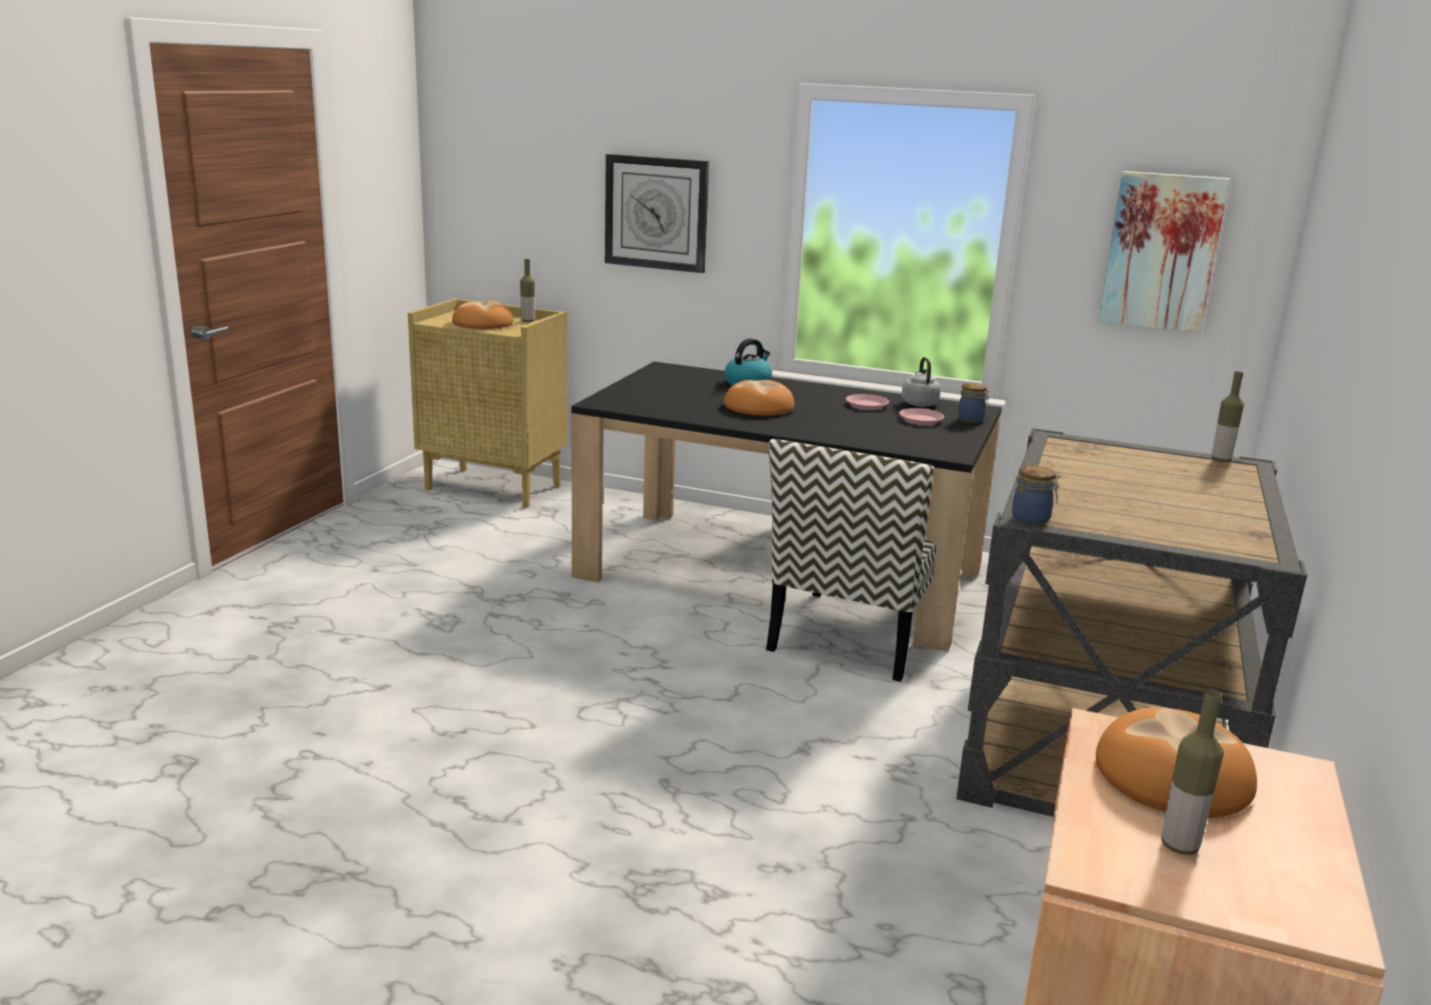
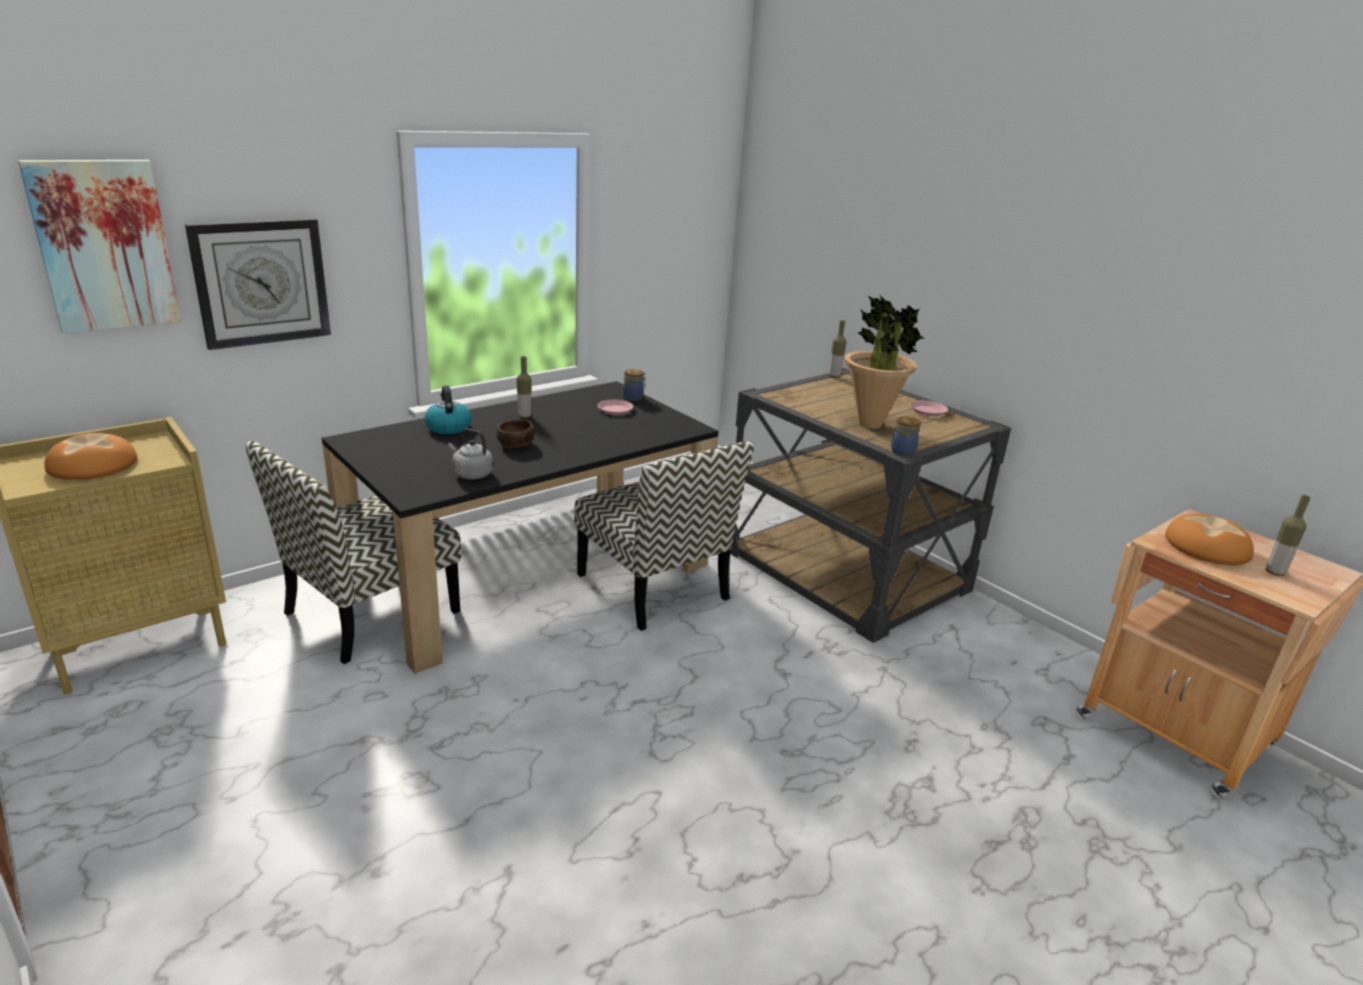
camera: 60 degrees left, 5 degrees up
(528, 321) = (132, 443): bottle -> bottle (524, 416)
(625, 535) = (370, 613): none -> chair
(758, 407) = (515, 445): bread -> brown bowl
(867, 405) = (561, 412): pink plate -> pink plate (928, 411)
(919, 403) = (579, 397): grey kettle -> grey kettle (471, 474)
(1090, 496) = (870, 424): none -> potted plant
(1161, 251) = (673, 243): picture -> picture (104, 246)

